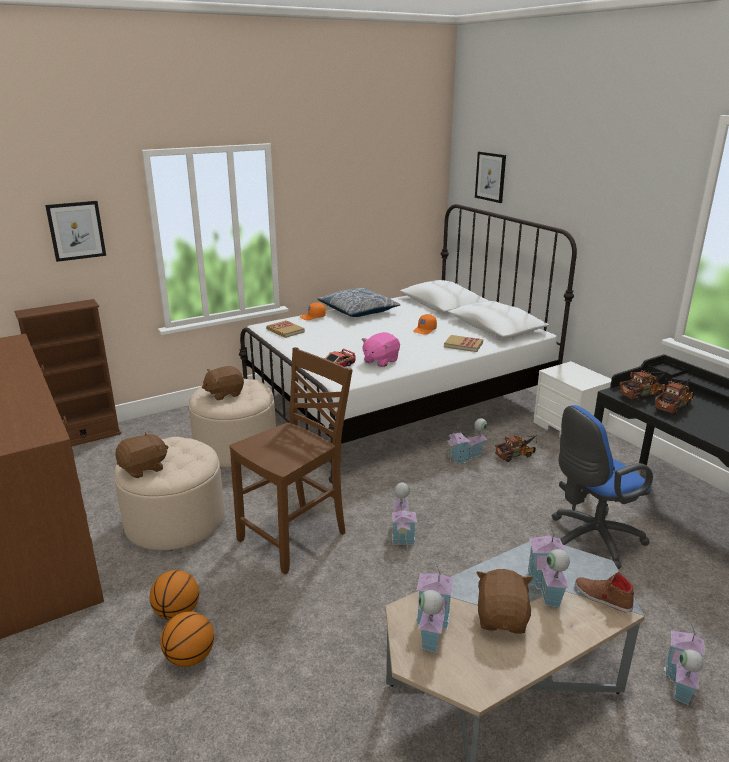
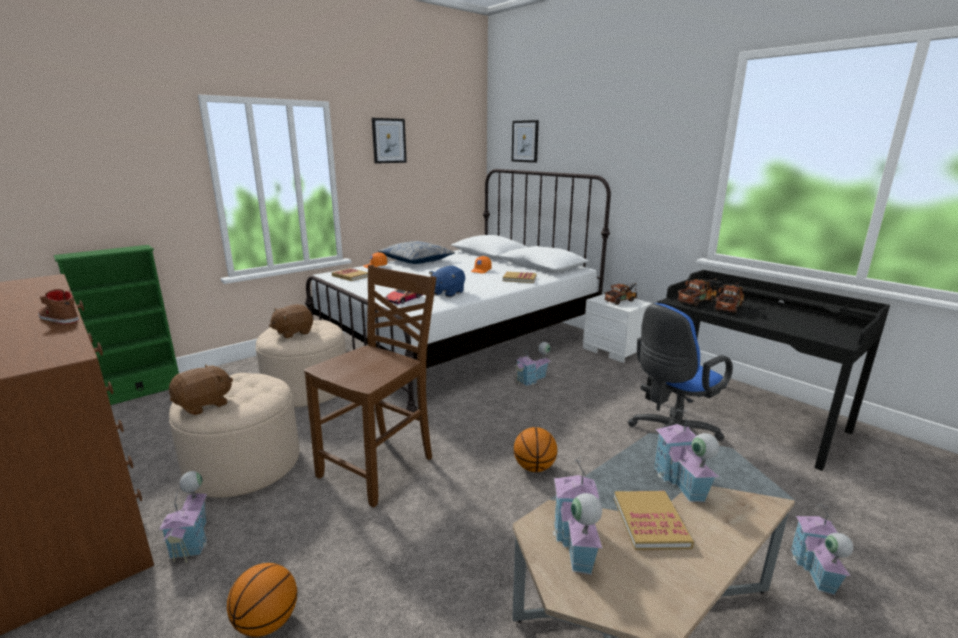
camera: 10 degrees left, 5 degrees down
(76, 230) = (126, 172): picture -> picture (389, 141)
(83, 438) = (140, 392): brown bookcase -> green bookcase
(177, 612) = (249, 567): basketball -> basketball (534, 467)
(380, 361) = (447, 293): pink plush toy -> blue plush toy
(402, 533) = (490, 452): toy house -> toy house (193, 539)
(502, 618) = (650, 522): brown plush toy -> book
(517, 455) = (577, 374): toy truck -> toy truck (622, 301)
(602, 597) = (743, 486): brown shoe -> brown shoe (58, 318)

